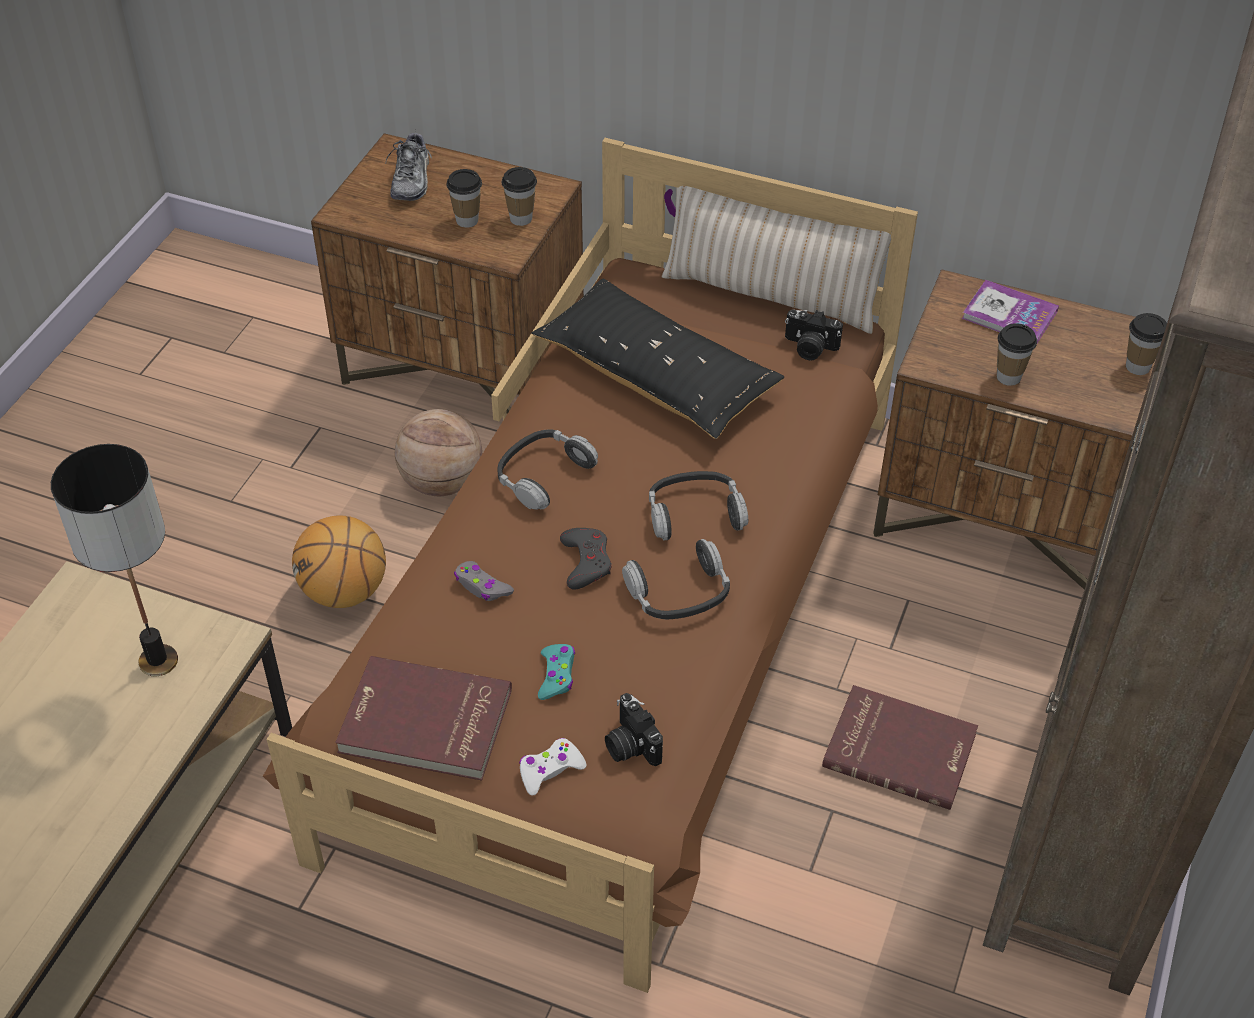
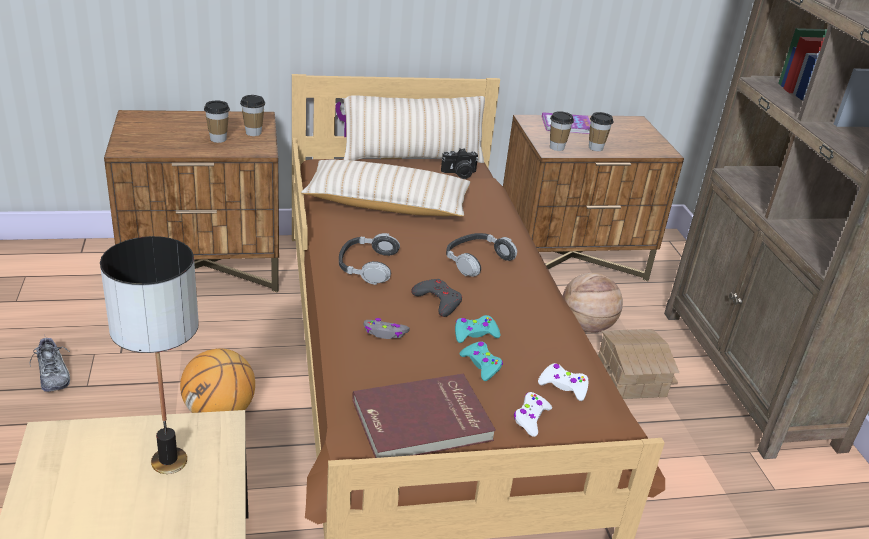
camera: 35 degrees left, 15 degrees down
(411, 180) = (160, 127): shoe -> shoe (53, 374)
(442, 483) = (240, 331): basketball -> basketball (586, 326)
(588, 628) = (475, 334): none -> turquoise game controller
(630, 745) = (563, 386): camera -> white game controller
(656, 376) = (387, 204): black pillow -> beige pillow
(679, 593) = (509, 300): headphones -> none
(900, 748) = (630, 379): red book -> toy house
(1137, 367) = (647, 133): cup -> cup (556, 147)

